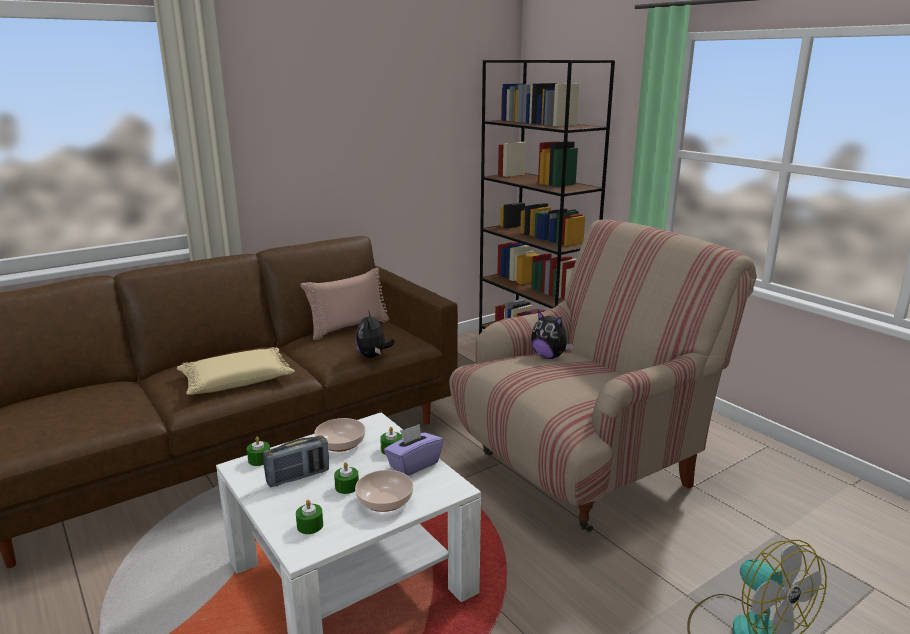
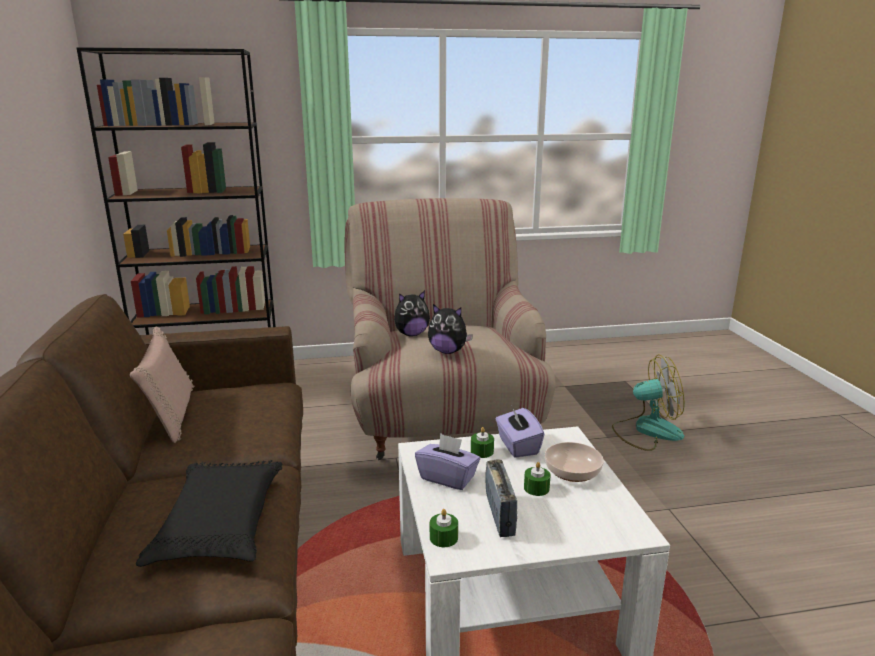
camera: 65 degrees left, 0 degrees up
(236, 377) = (220, 519): beige pillow -> black pillow
(310, 525) = (596, 521): green candle -> none
(340, 443) = (447, 478): bowl -> purple tissue box
(373, 356) = (278, 415): plush toy -> plush toy (448, 351)

